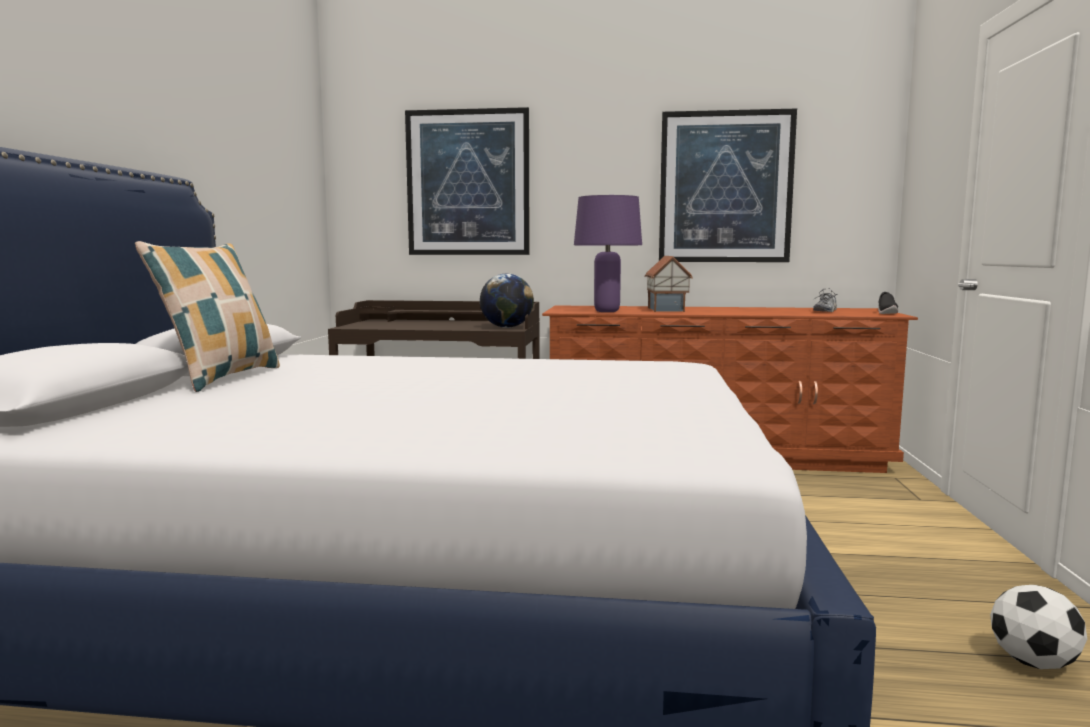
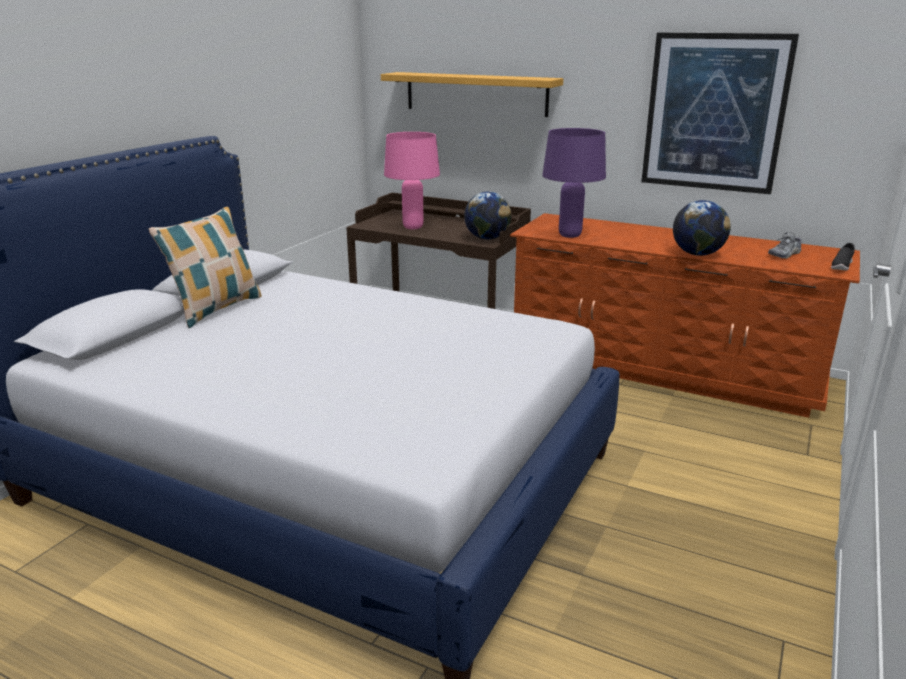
camera: 20 degrees right, 15 degrees up
(411, 326) = (413, 227): none -> pink table lamp
(468, 183) = (475, 94): picture -> shelf
(668, 309) = (632, 235): toy house -> none
(750, 313) = (697, 254): none -> globe
(1033, 662) = (720, 625): football -> none

